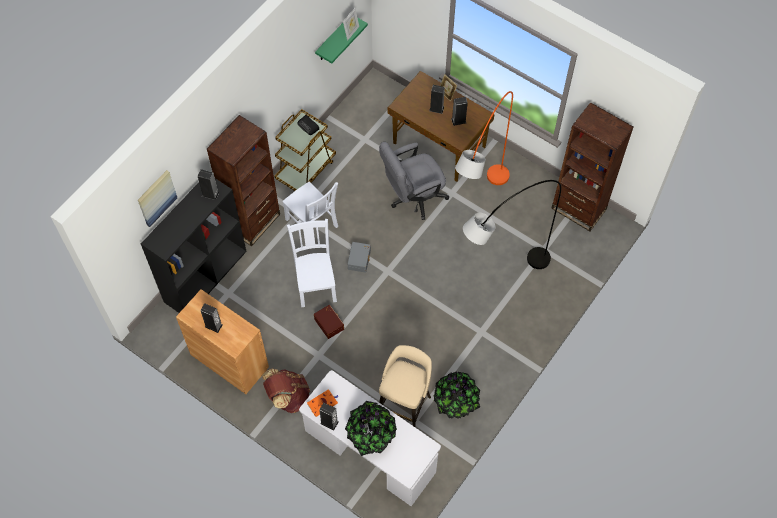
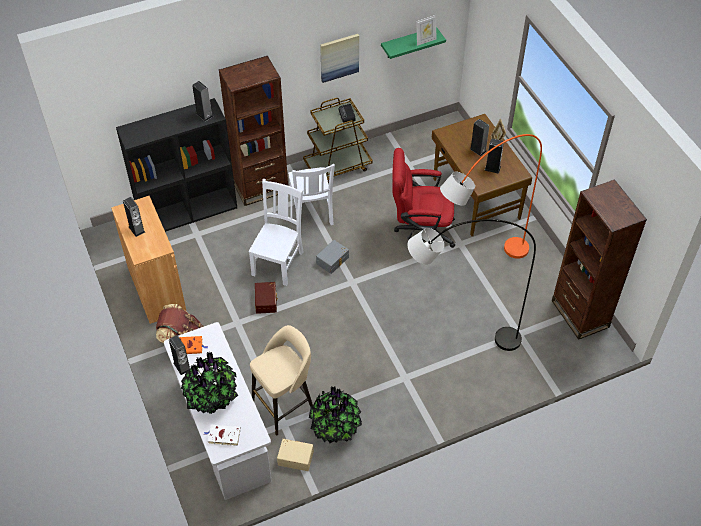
camera: 30 degrees right, 10 degrees down
(156, 198) = (146, 88): picture -> picture (339, 57)
(402, 462) = (223, 436): none -> white book
(413, 198) = (420, 231): grey office chair -> red office chair
(441, 442) = (295, 457): none -> beige storage box

